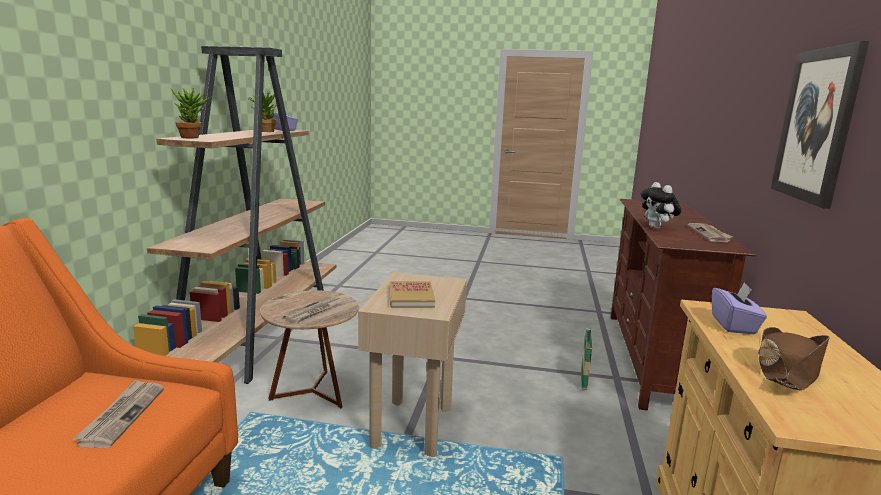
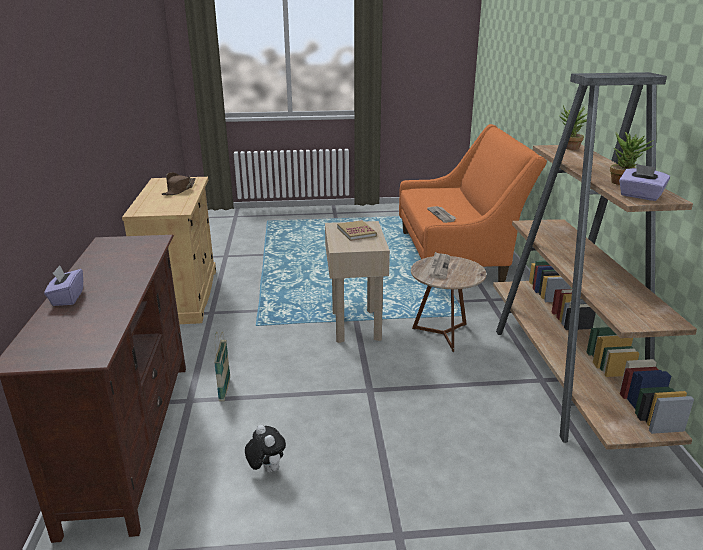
camera: 165 degrees right, 10 degrees up
(657, 228) = (144, 262): plush toy -> plush toy (266, 469)
(710, 234) = (97, 260): newspaper -> none
(734, 325) = (178, 203): purple tissue box -> purple tissue box (67, 298)
(816, 125) = (84, 121): picture -> none

